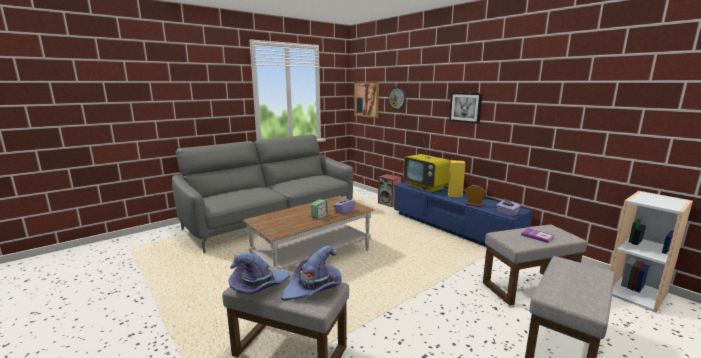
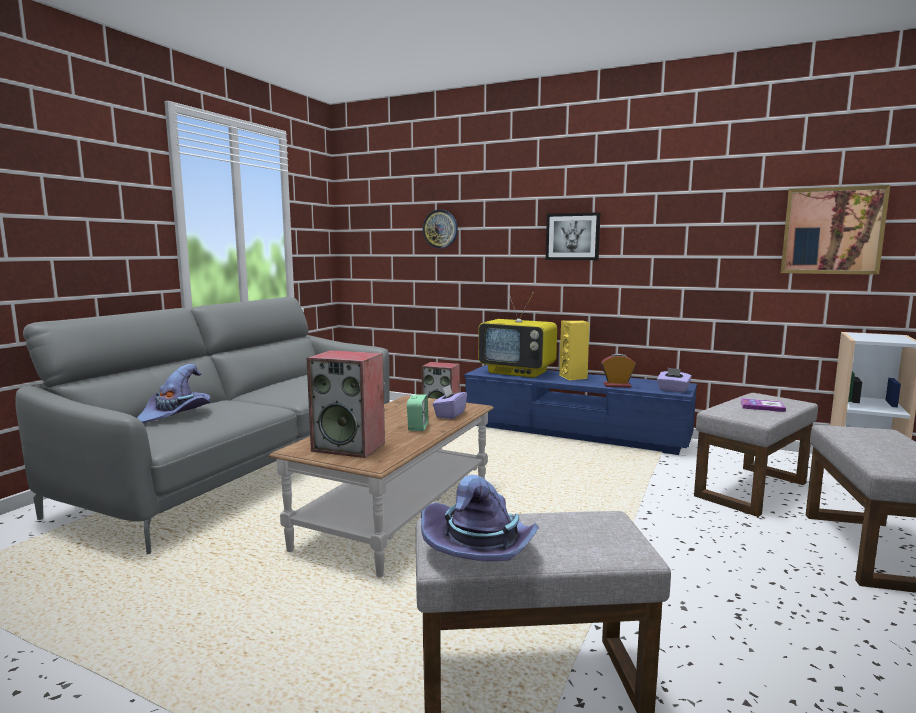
camera: 25 degrees left, 5 degrees down
(276, 222) = (350, 447): none -> speaker
(313, 288) = (584, 529): purple hat -> purple hat (176, 415)
(367, 99) = (375, 234): picture -> picture (832, 231)

